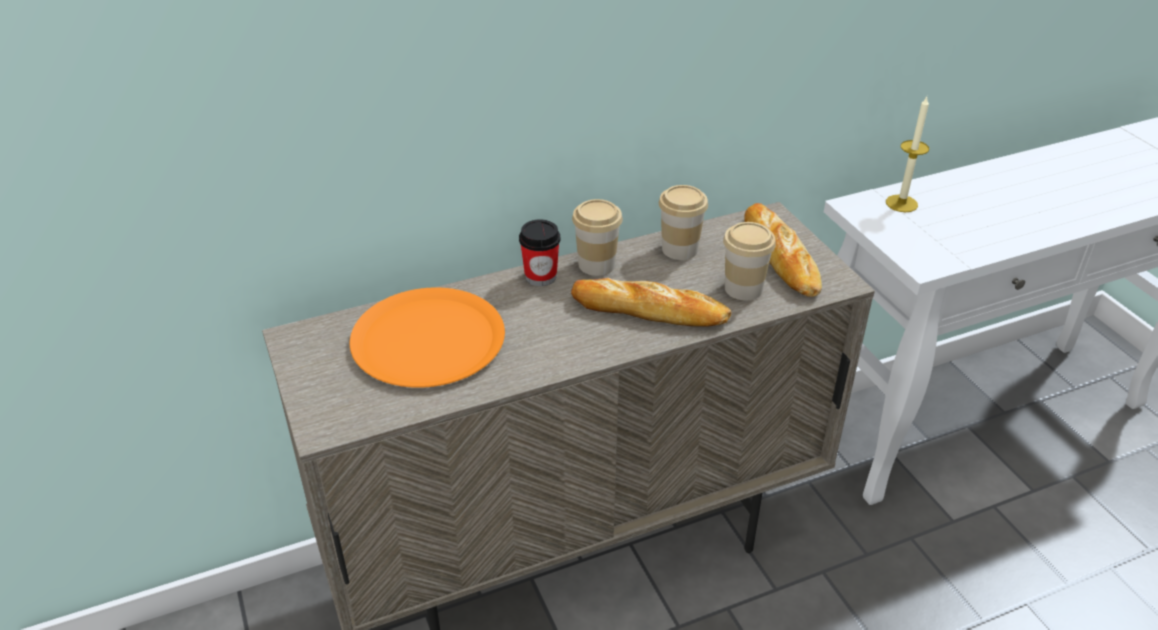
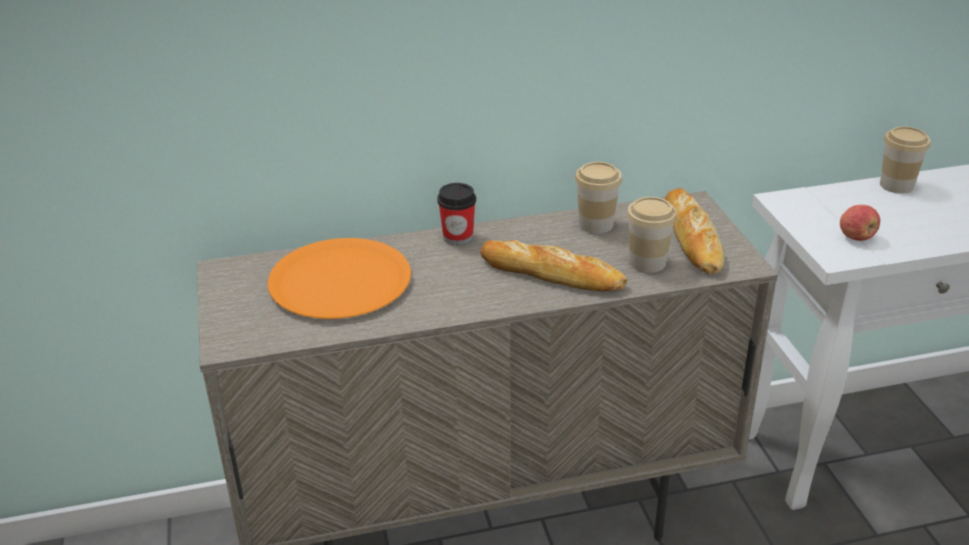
camera: 10 degrees right, 5 degrees down
(596, 264) = (513, 231): cup -> cup (896, 185)
(901, 203) = (830, 201): candle -> none
(937, 241) = (856, 237): none -> apple

